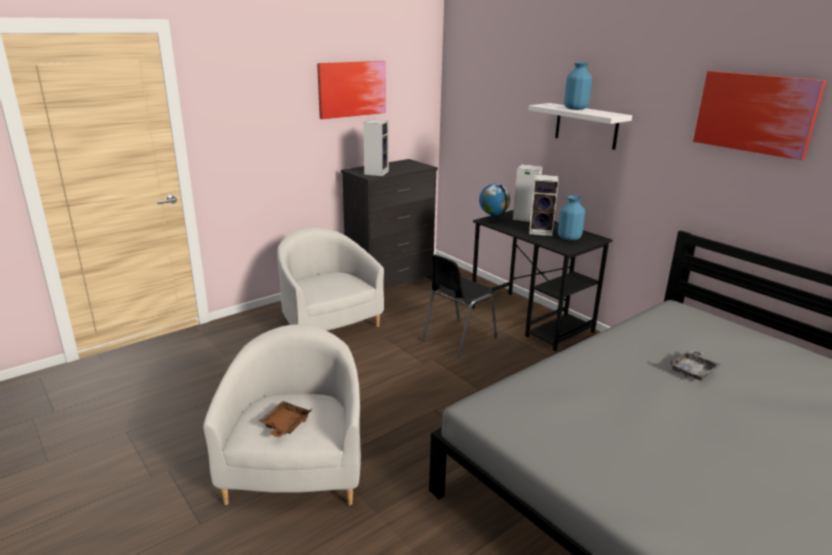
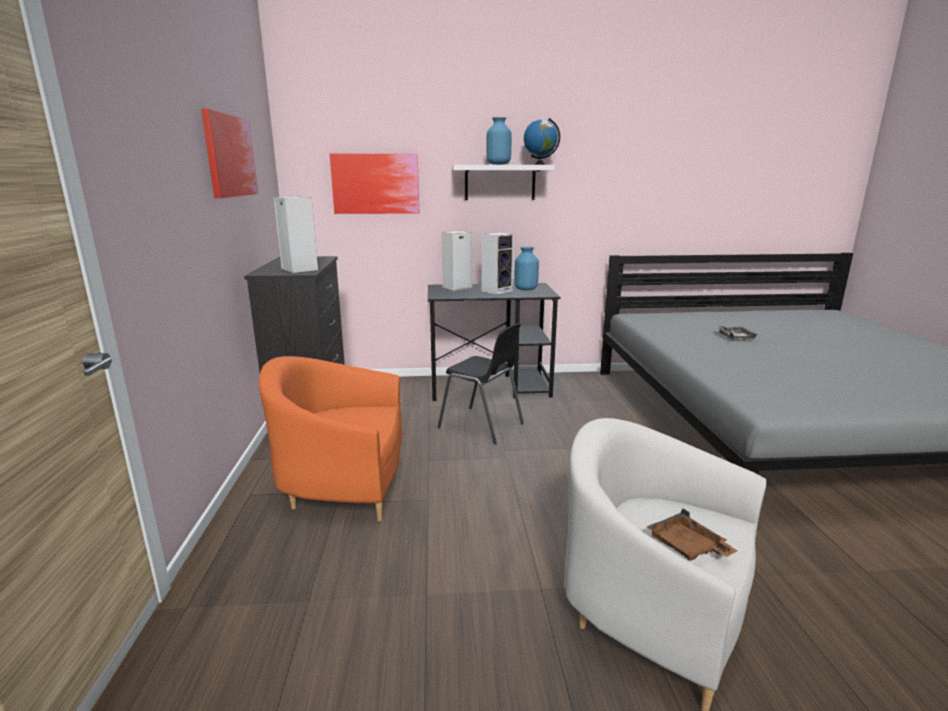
camera: 55 degrees left, 5 degrees down
(327, 323) = (343, 484): white armchair -> orange armchair
(458, 339) = (482, 426): black chair -> black chair turned 45 degrees counterclockwise
(493, 221) = (445, 295): globe -> globe (539, 164)
(755, 113) = (651, 149): picture -> picture (375, 184)

